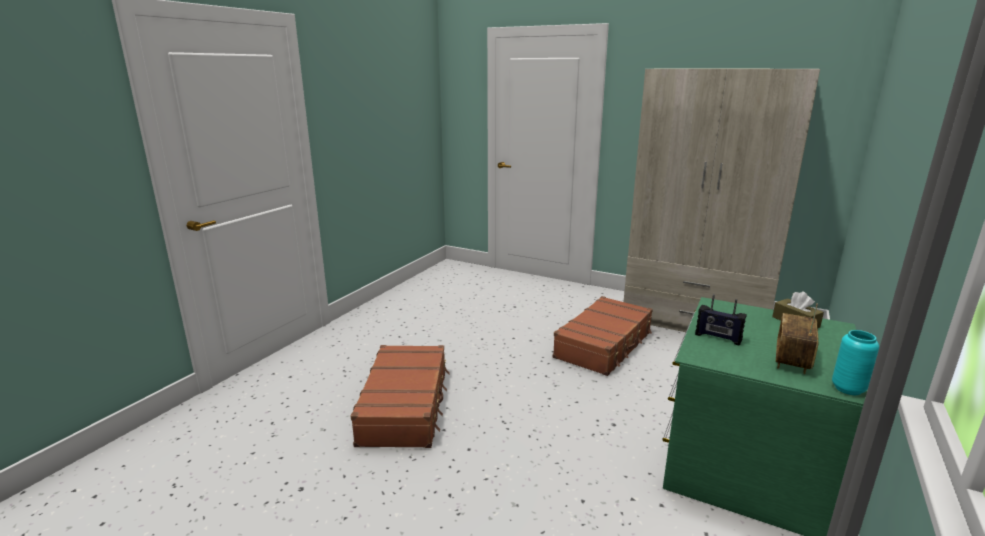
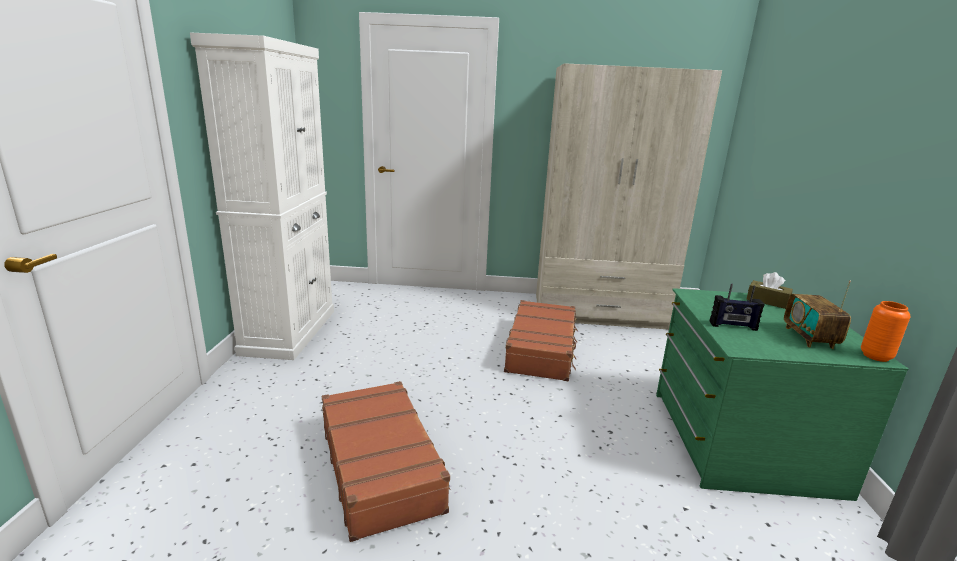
camera: 25 degrees left, 0 degrees up
(402, 297) = (290, 331): none -> white cabinet
(848, 389) = (875, 356): turquoise vase -> orange vase

